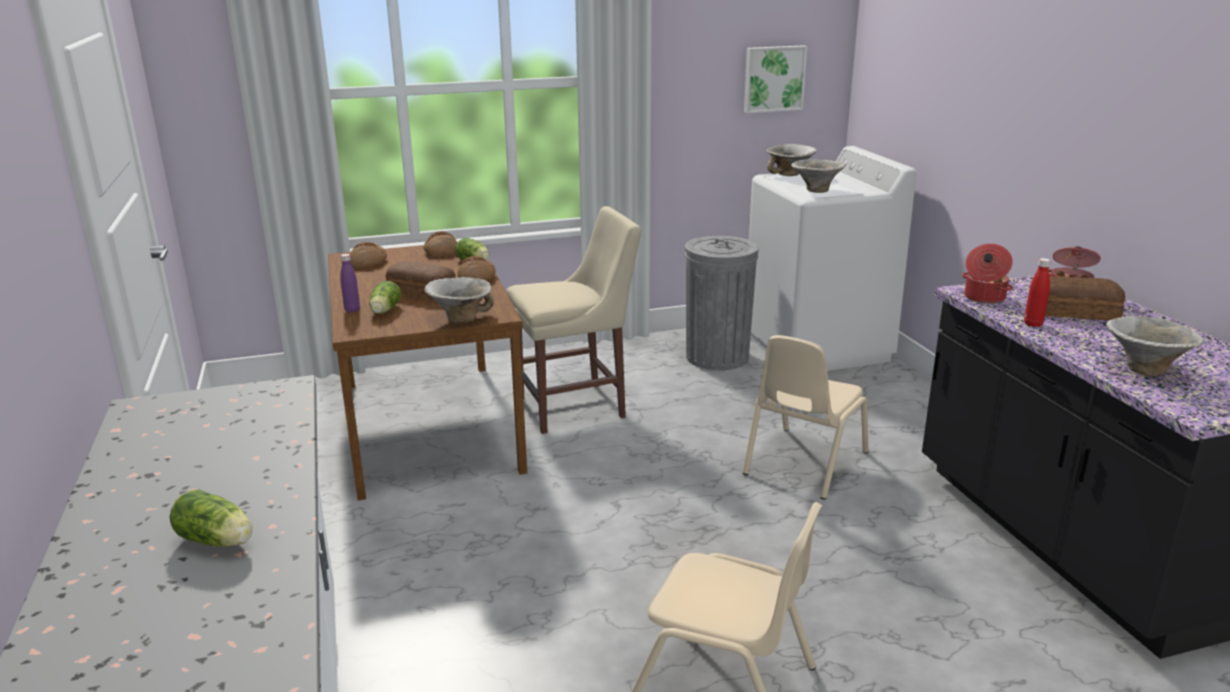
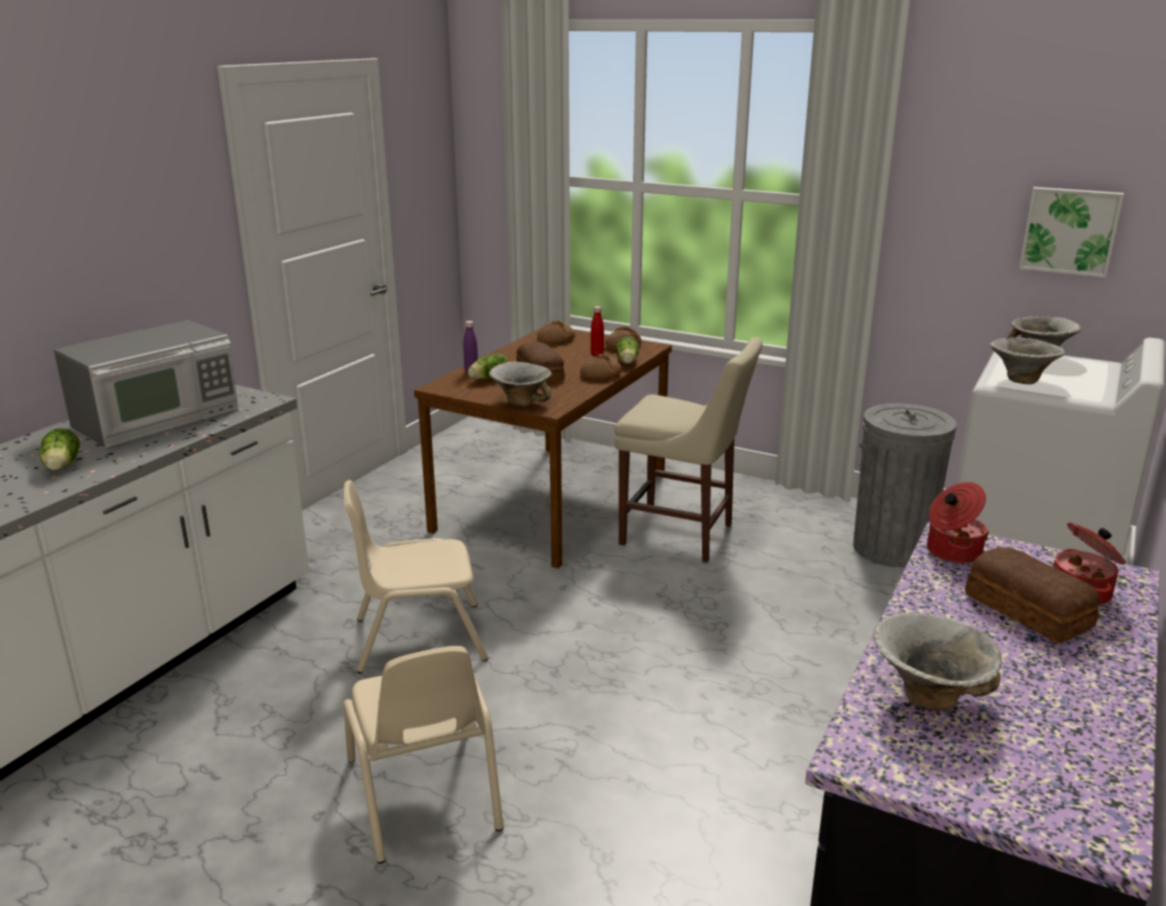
camera: 45 degrees right, 0 degrees up
(203, 450) = (158, 418): none -> microwave
(804, 463) = (798, 680): beige chair -> beige chair (419, 638)
(1033, 324) = (932, 598): red bottle -> red bottle (597, 355)

